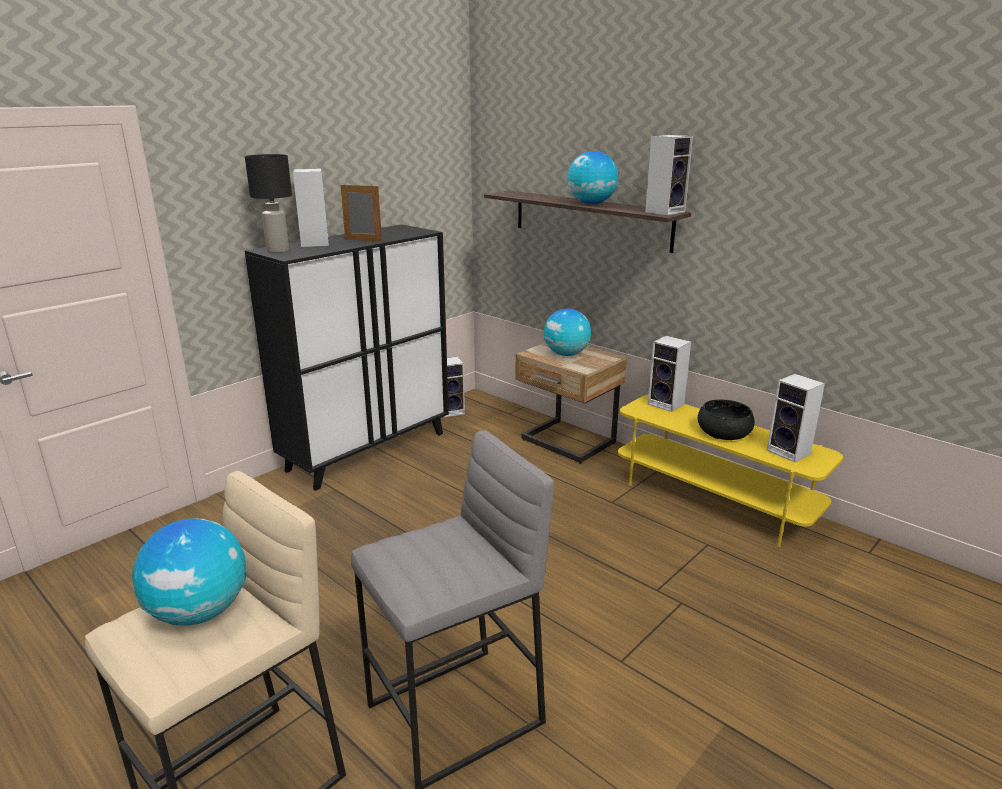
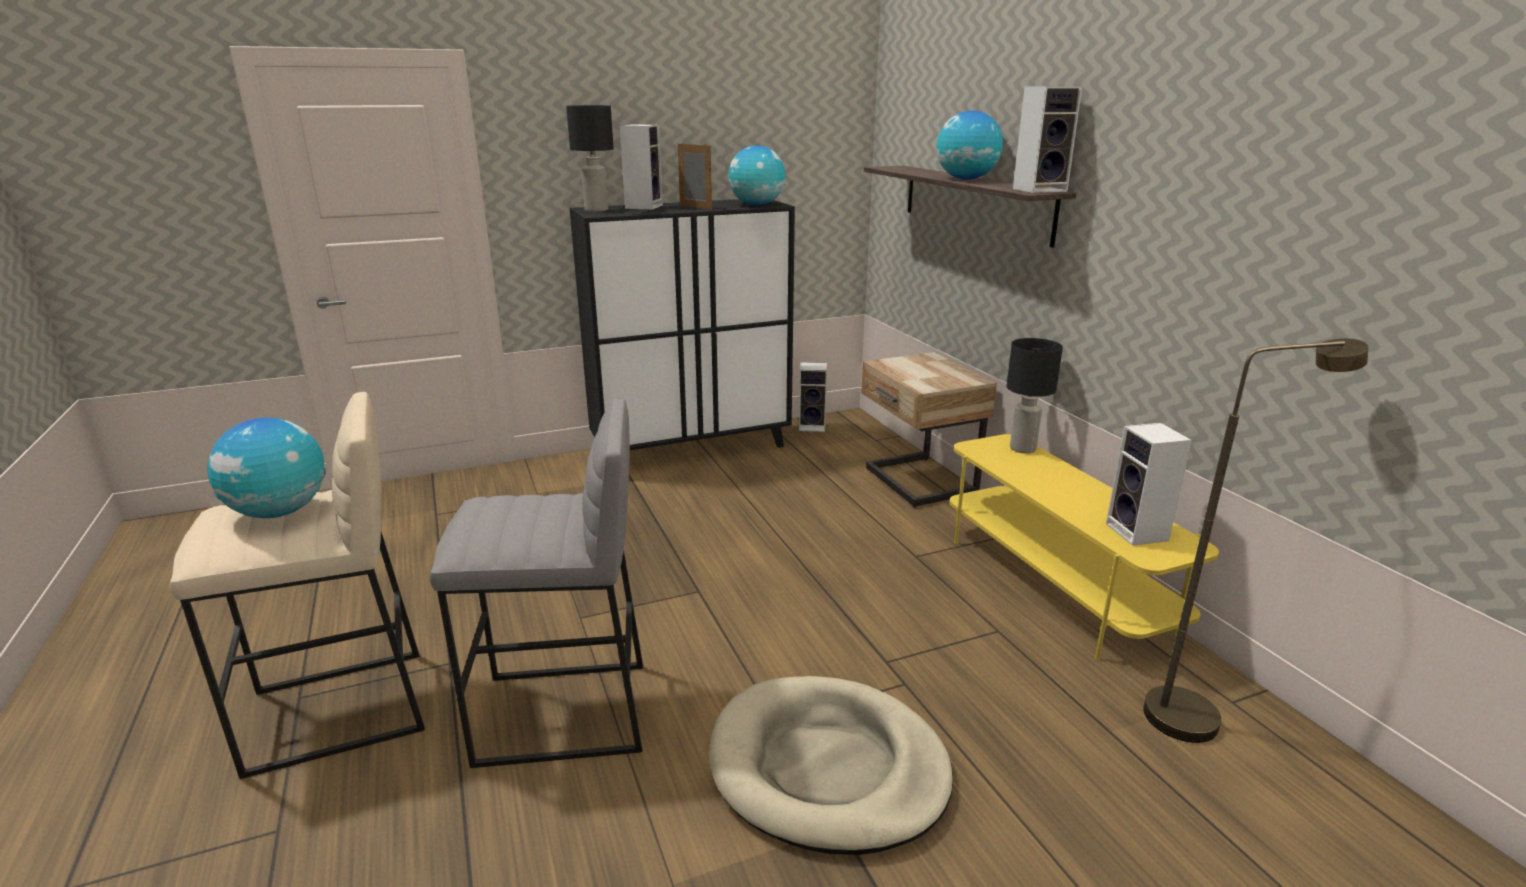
camera: 25 degrees right, 0 degrees up
(566, 354) = (922, 370): globe -> globe (757, 205)
(667, 404) = (1023, 449): speaker -> black table lamp
(683, 684) = (827, 768): none -> beige dog bed
(724, 432) = (1066, 493): black bowl -> none
(857, 566) = (1196, 713): none -> brown floor lamp

